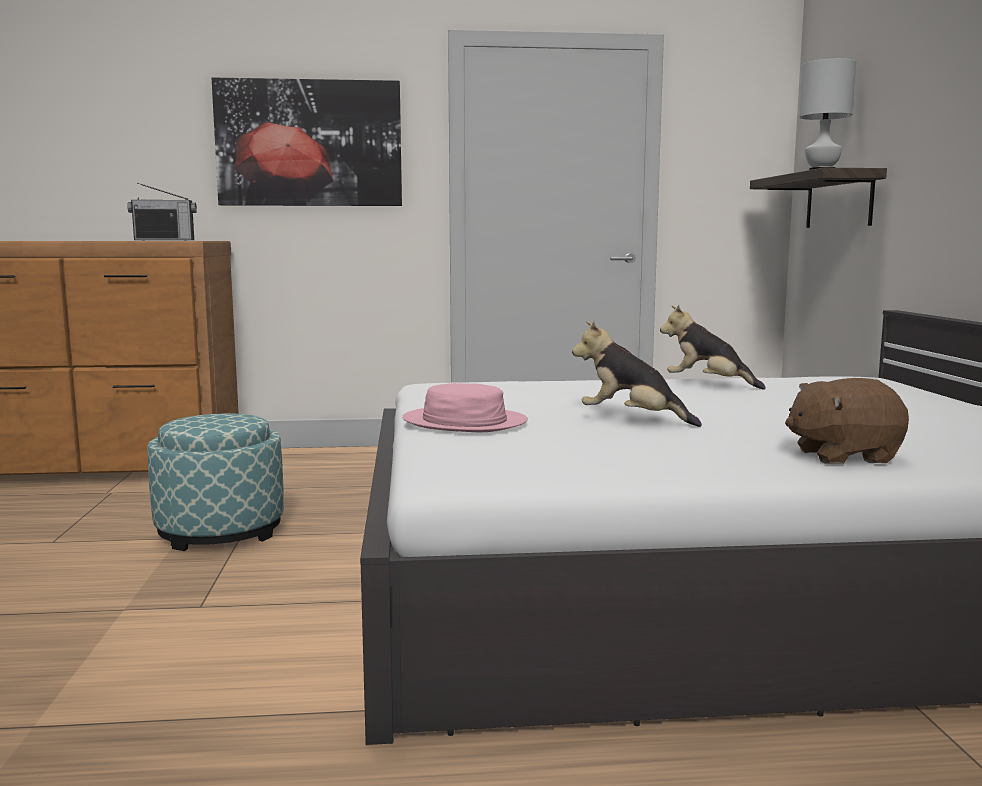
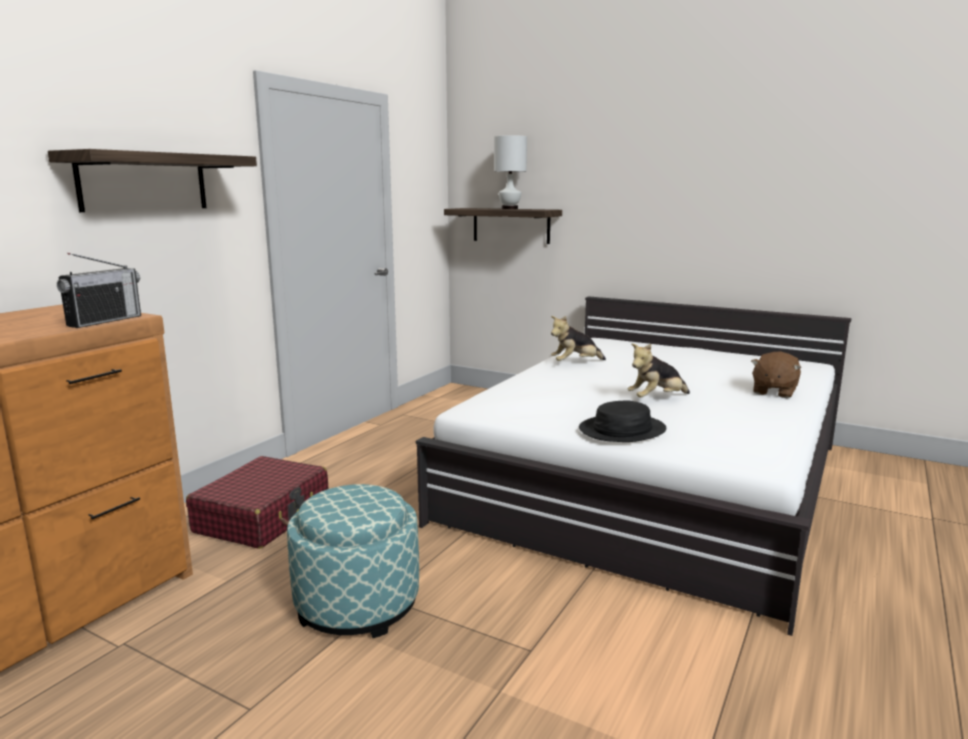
camera: 55 degrees left, 5 degrees up
(309, 143) = (144, 182): picture -> shelf
(329, 469) = (264, 517): none -> red suitcase
(464, 422) = (622, 430): pink hat -> black hat

